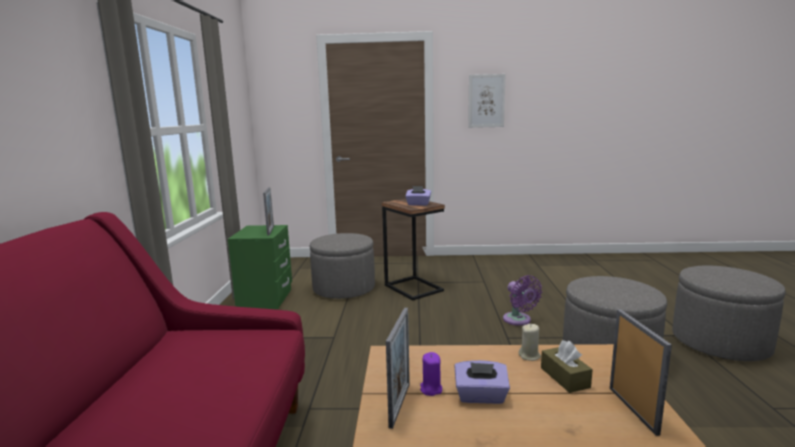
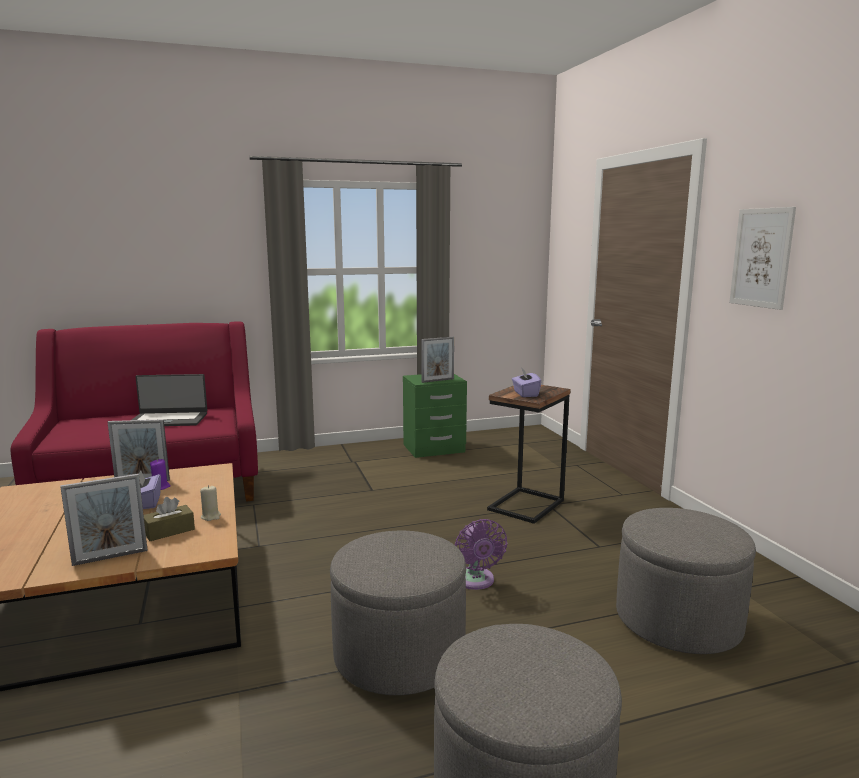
camera: 70 degrees right, 0 degrees up
(185, 372) = (168, 420): none -> laptop
(344, 288) = (490, 472): grey ottoman -> grey ottoman (678, 620)
(518, 320) = (476, 581): purple fan -> purple fan turned 60 degrees counterclockwise

